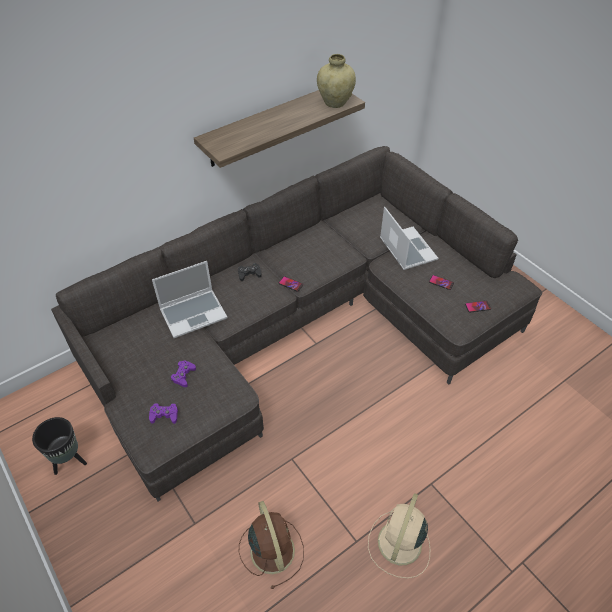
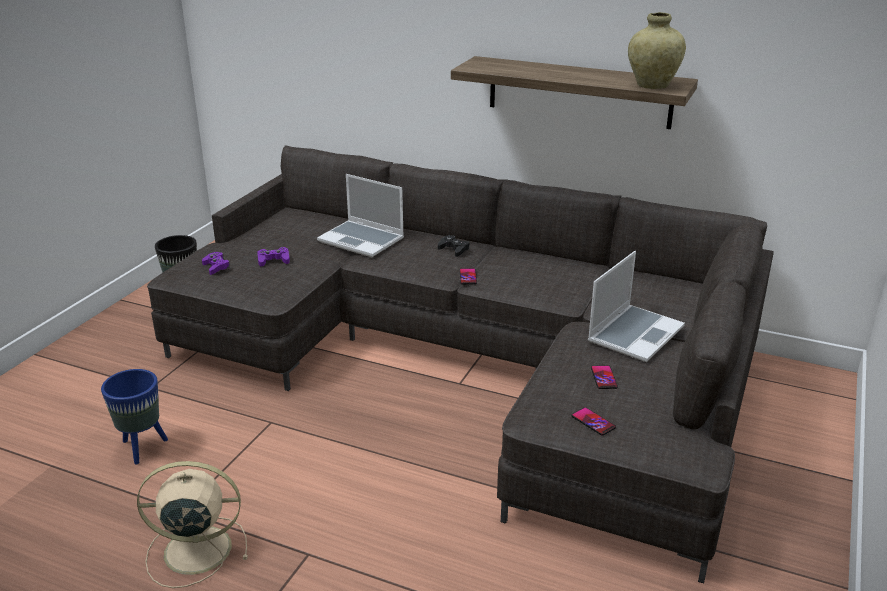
camera: 60 degrees right, 20 degrees down
(271, 549) = (142, 448): brown fan -> blue planter

